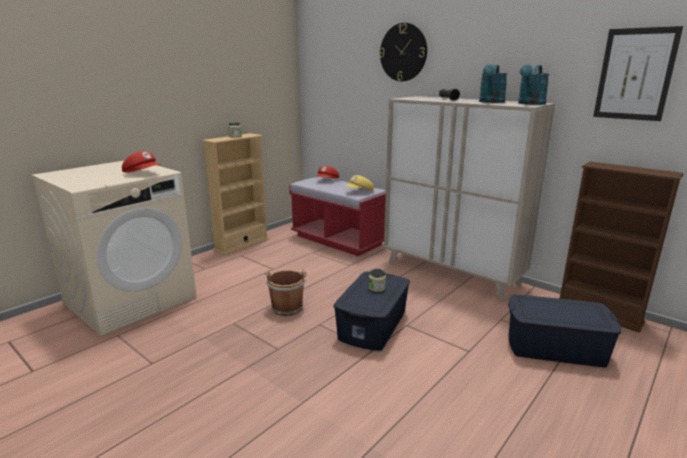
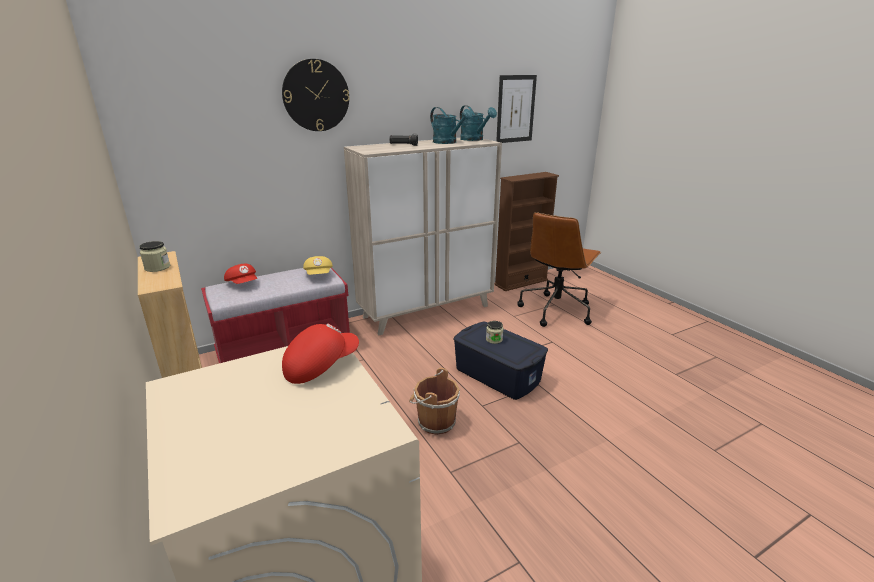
camera: 70 degrees left, 5 degrees up
(554, 347) = (556, 310): blue storage box -> brown office chair

